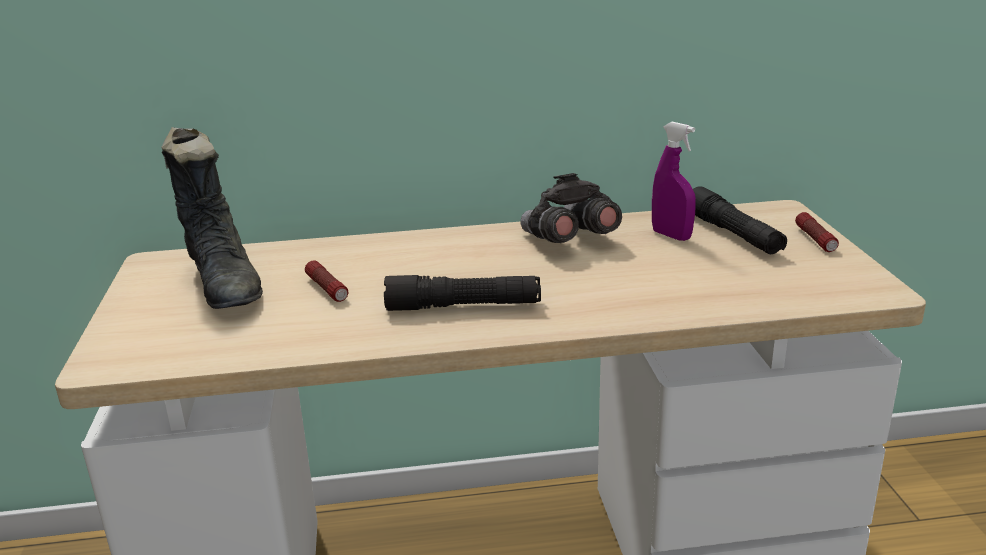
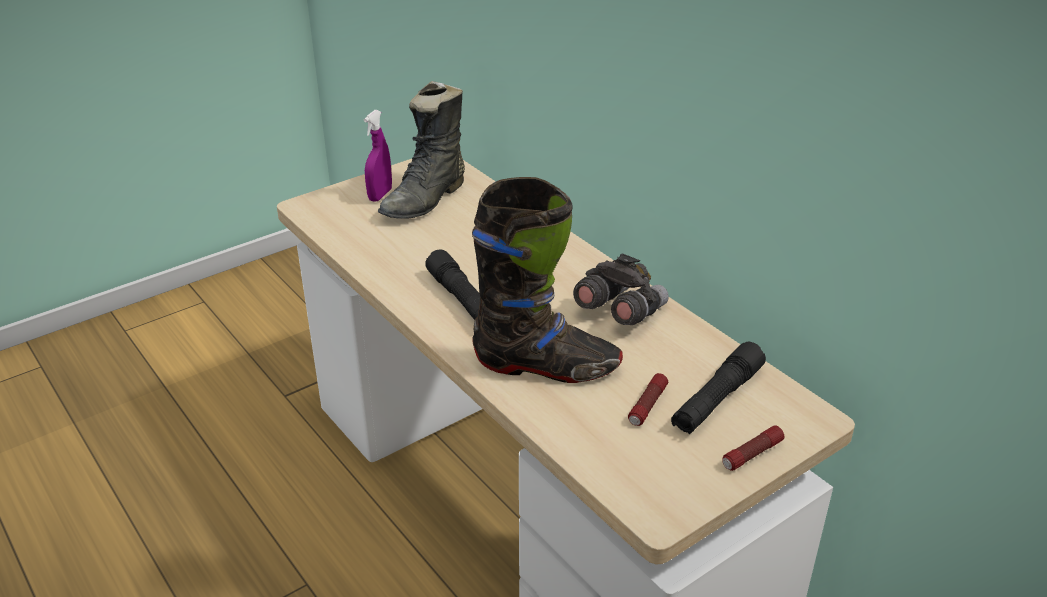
camera: 60 degrees right, 10 degrees up
(327, 289) = (448, 238): flashlight -> flashlight (647, 406)
(625, 290) = (546, 366): none -> black boot
(671, 235) = (680, 364): purple spray bottle -> purple spray bottle (380, 195)

